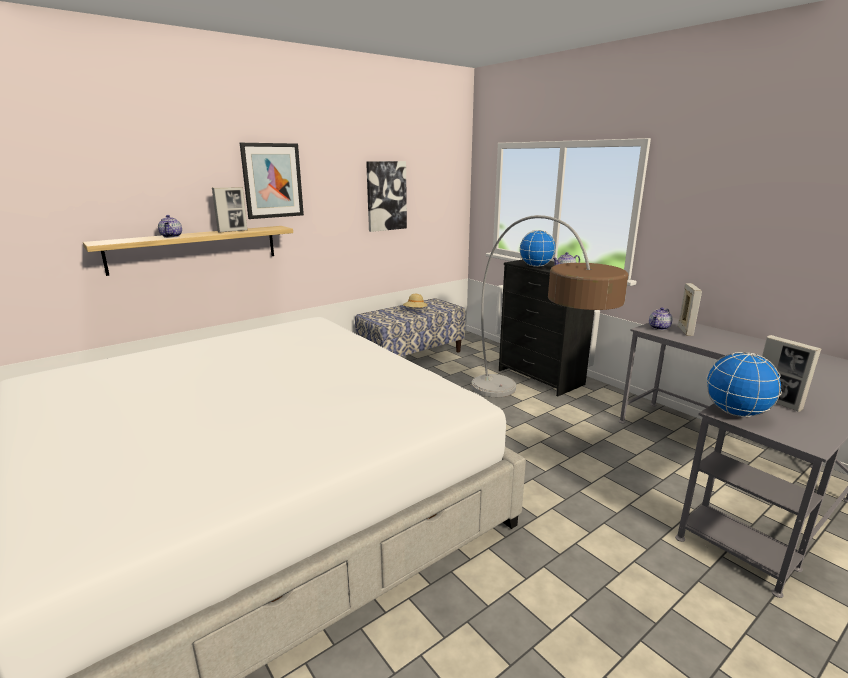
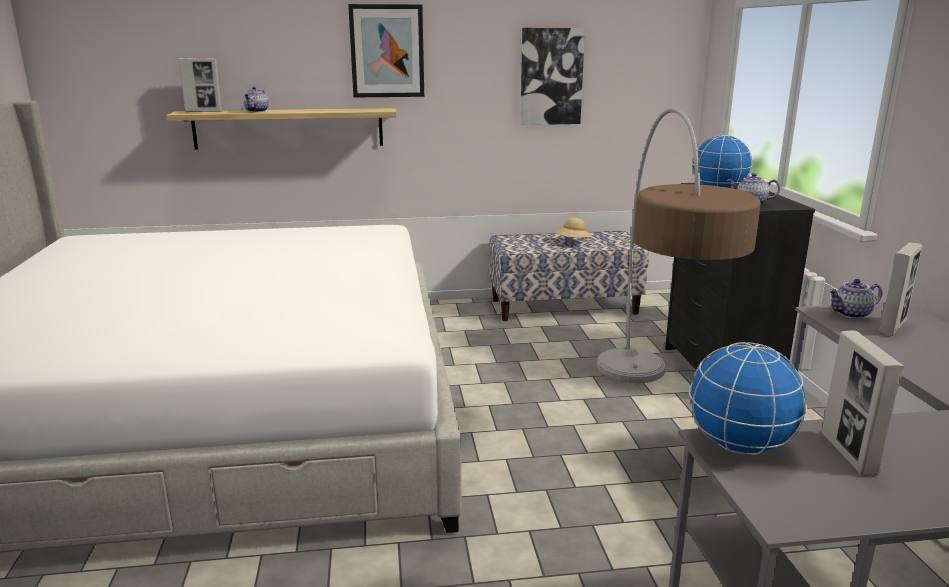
camera: 30 degrees right, 0 degrees up
(233, 231) = (327, 110): picture frame -> picture frame (204, 112)

